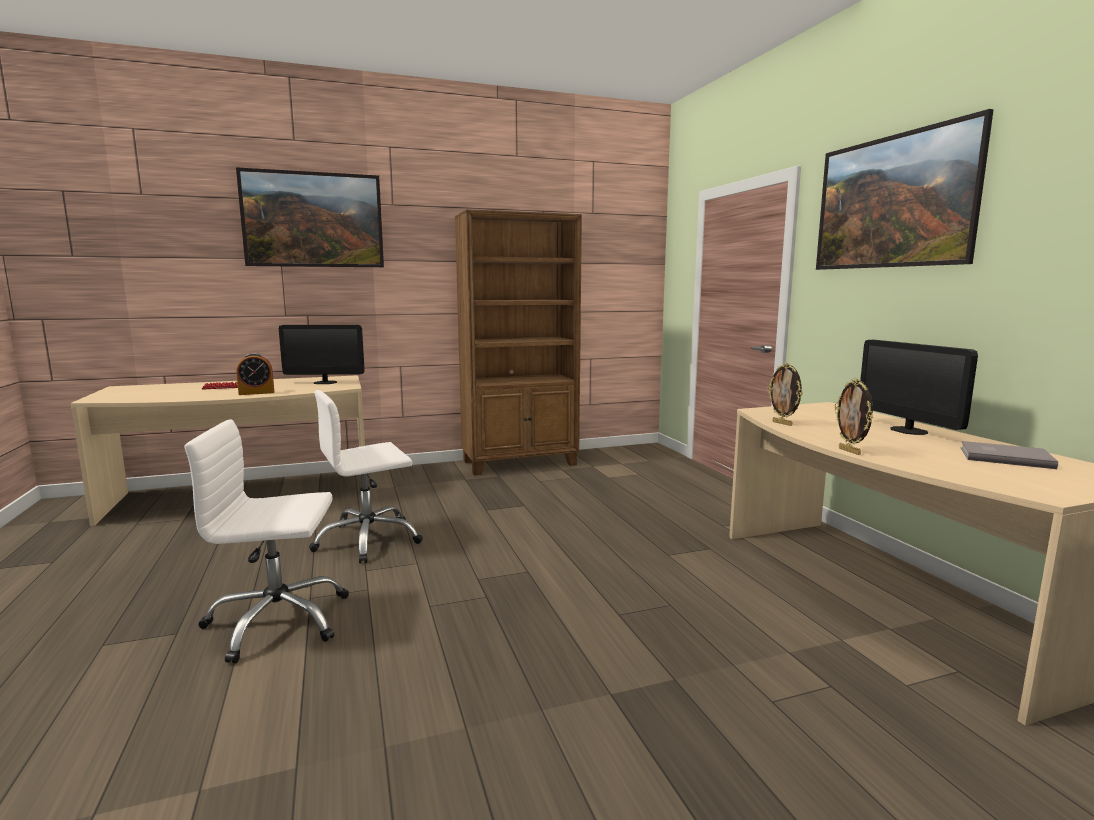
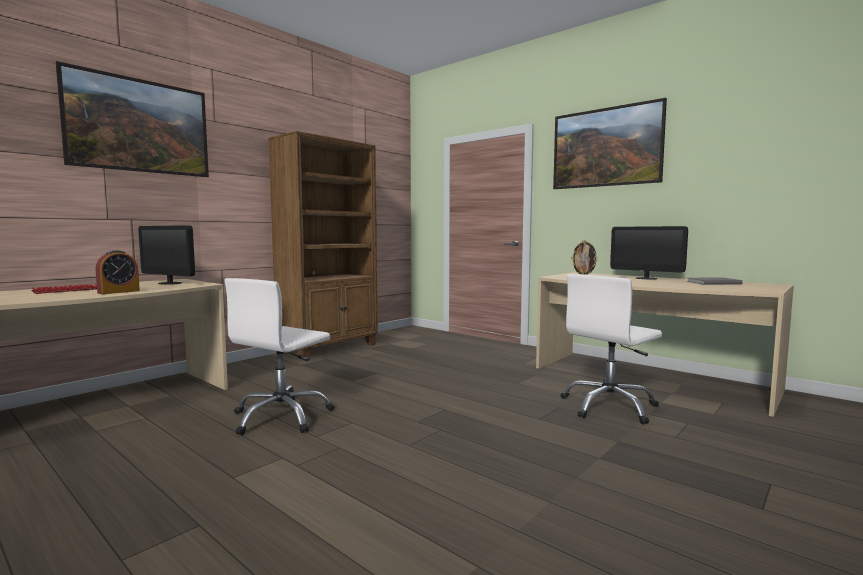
camera: 30 degrees left, 5 degrees down
(277, 621) = (294, 488): white office chair -> white office chair (609, 407)
(325, 382) = (170, 283): monitor -> monitor turned 60 degrees clockwise
(850, 451) = (651, 286): picture frame -> none

